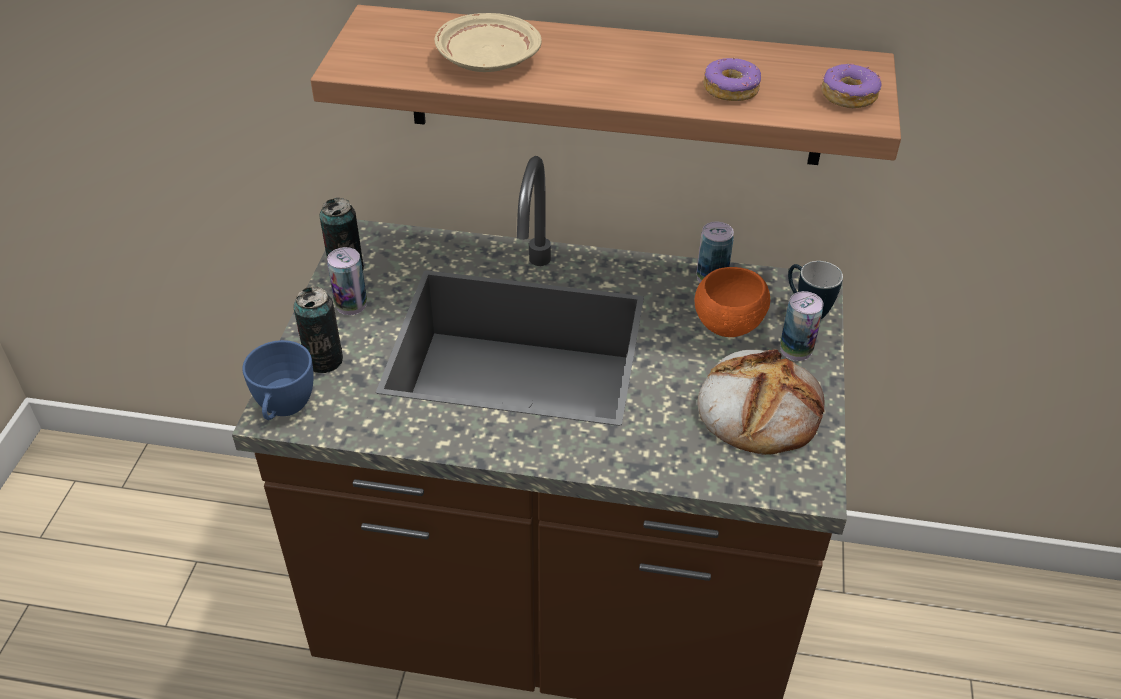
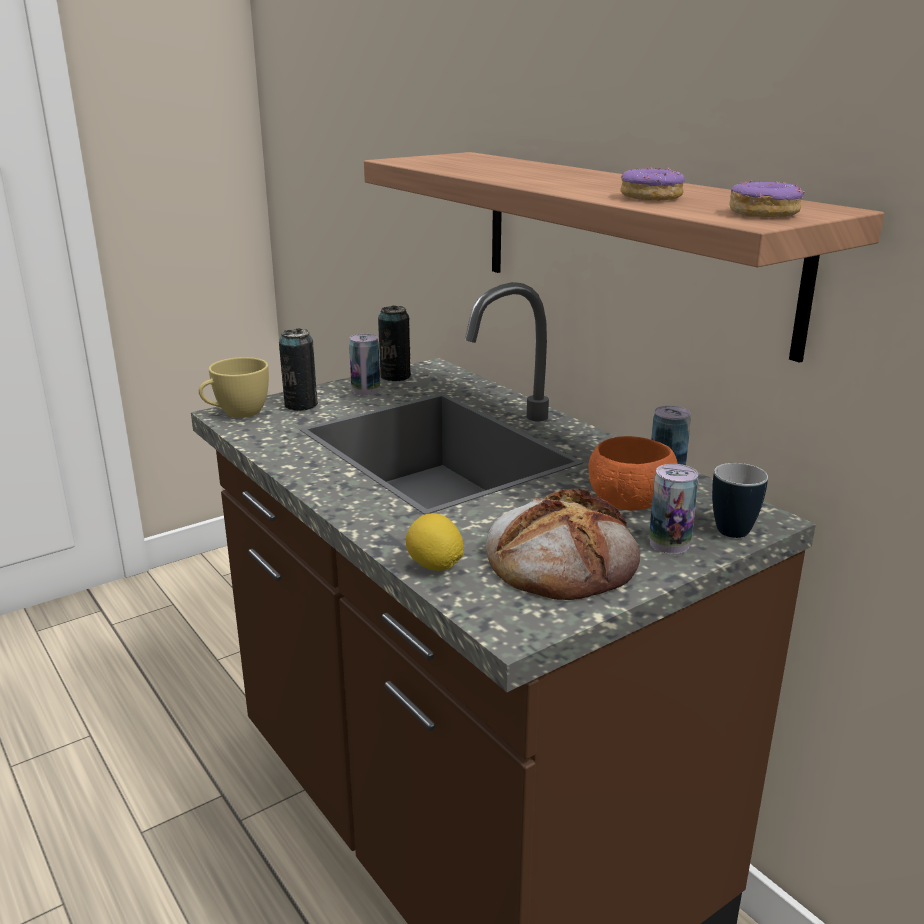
camera: 45 degrees right, 20 degrees down
(283, 409) = (236, 414): blue cup -> yellow cup
(487, 59) = (492, 168): beige plate -> none
(700, 471) = (434, 566): none -> lemon

